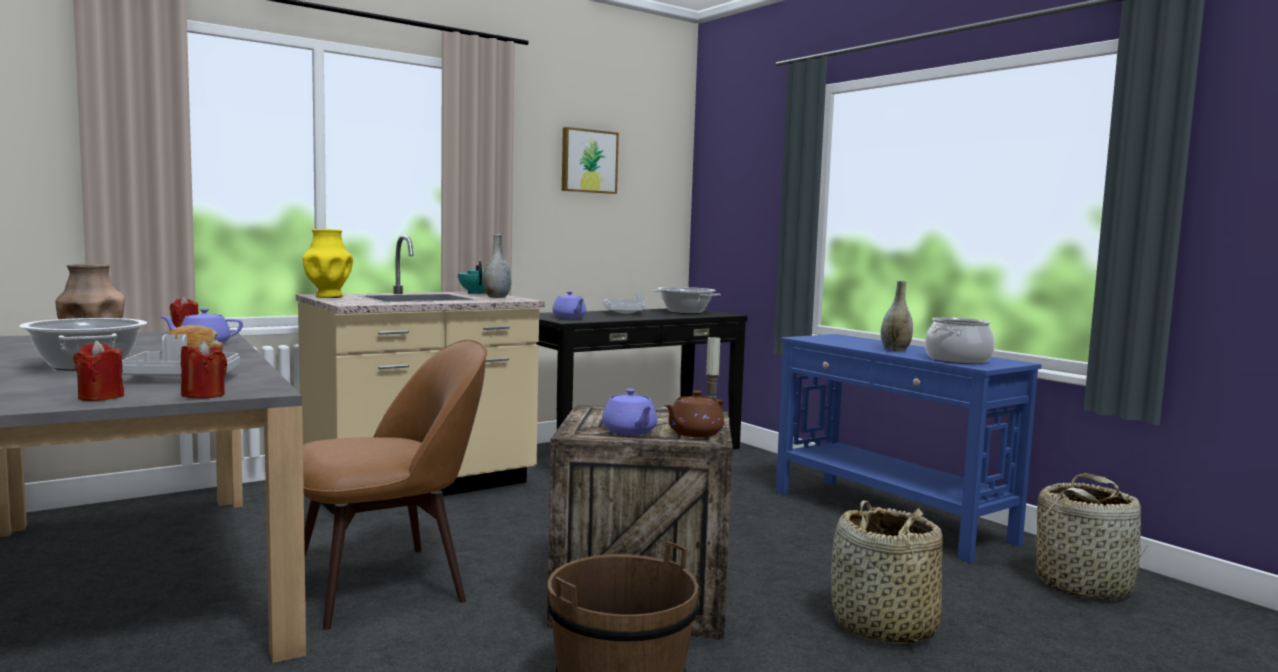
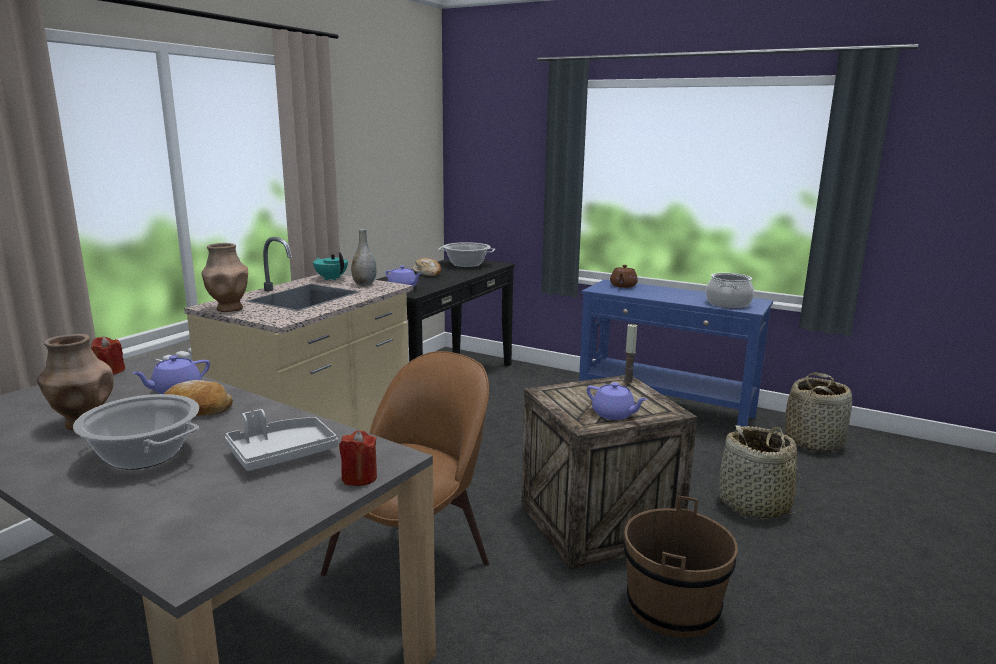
camera: 25 degrees left, 10 degrees up
(100, 397) = (277, 506): red candle -> none
(328, 297) = (229, 309): yellow vase -> brown vase
(588, 161) = (377, 141): picture -> none
(624, 313) = (428, 273): grey tray -> bread
(694, 433) = (653, 406): brown teapot -> brown teapot (623, 286)
(895, 350) = (675, 296): grey vase -> none

